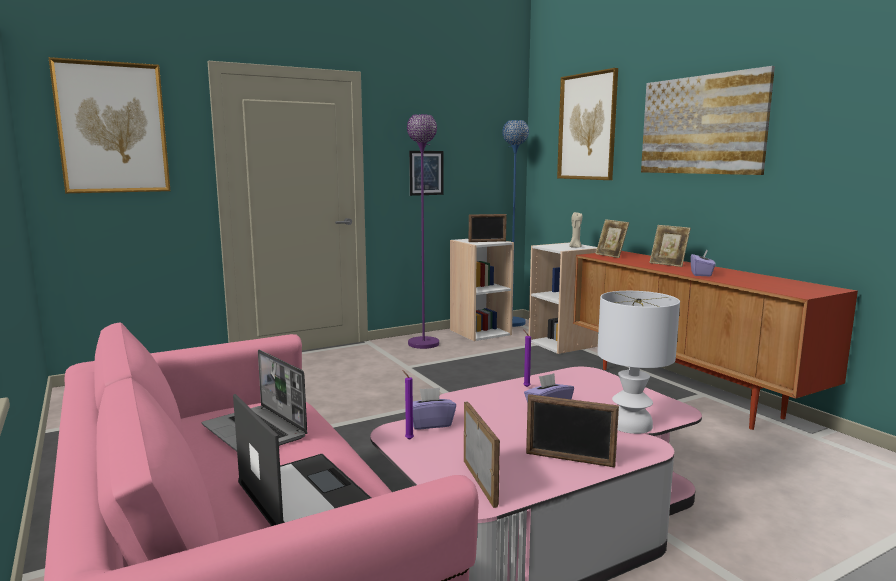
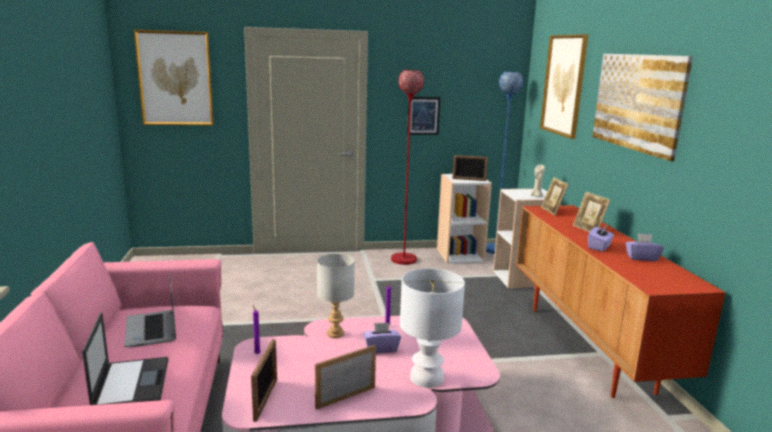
camera: 20 degrees right, 5 degrees up
(424, 344) = (404, 259): purple floor lamp -> red floor lamp
(430, 424) = (284, 344): purple tissue box -> purple tissue box (641, 258)
(478, 404) = (334, 334): none -> grey table lamp
(569, 459) = (345, 397): picture frame -> picture frame turned 105 degrees clockwise

